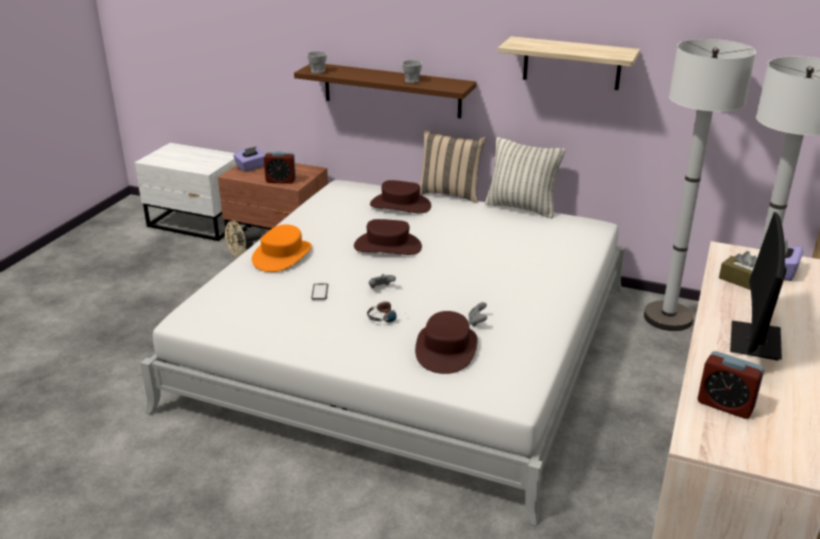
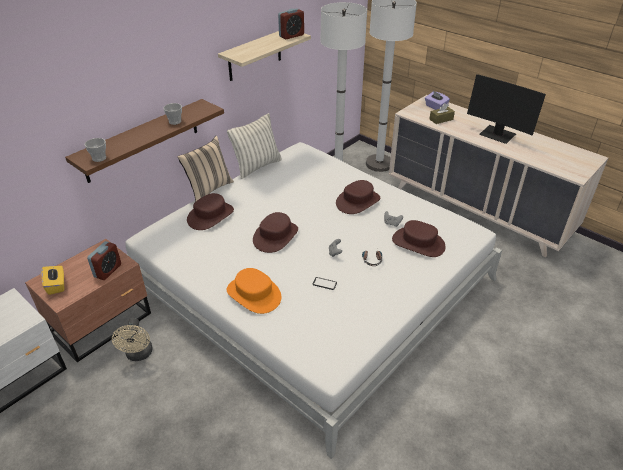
camera: 70 degrees left, 10 degrees up
(251, 167) = (56, 285): purple tissue box -> yellow tissue box
(507, 287) = (357, 201): none -> brown hat
(725, 405) = (548, 159): alarm clock -> alarm clock (291, 36)

